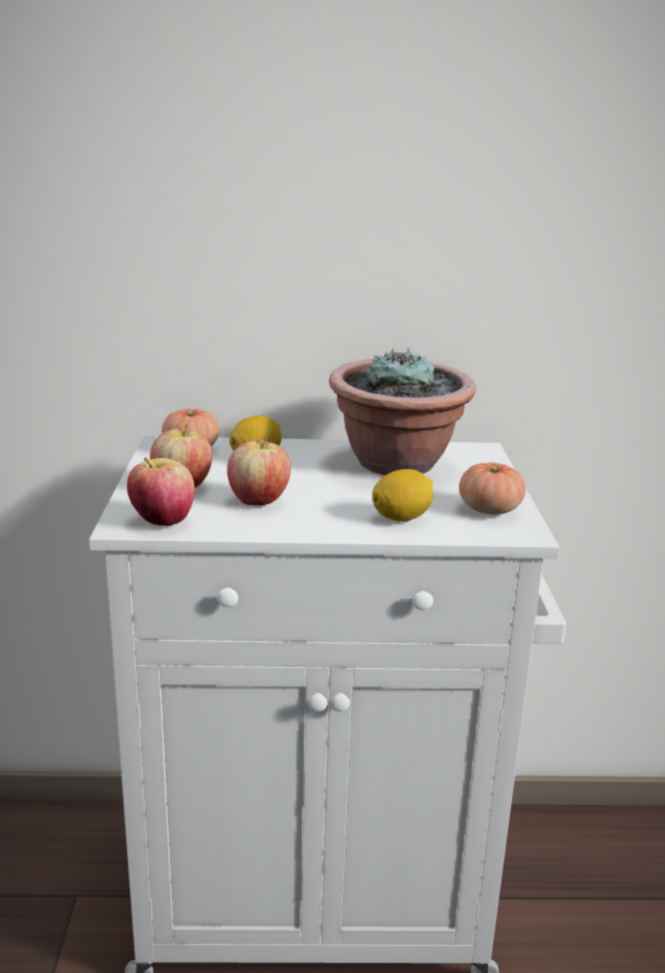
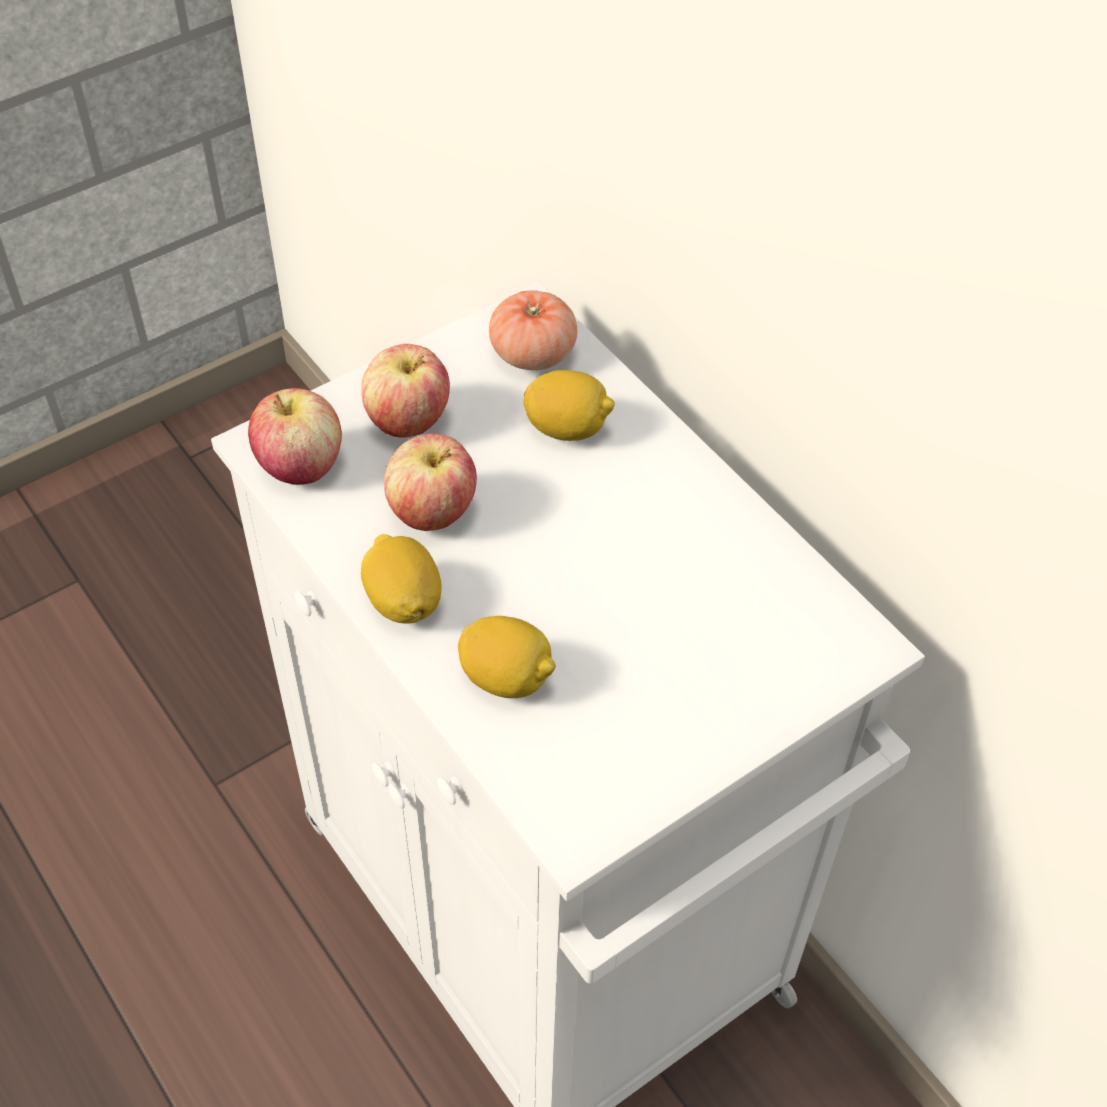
camera: 55 degrees right, 30 degrees up
(310, 525) = (403, 601): none -> lemon
(397, 464) = (696, 580): potted plant -> none
(489, 509) = (622, 760): tomato -> none

